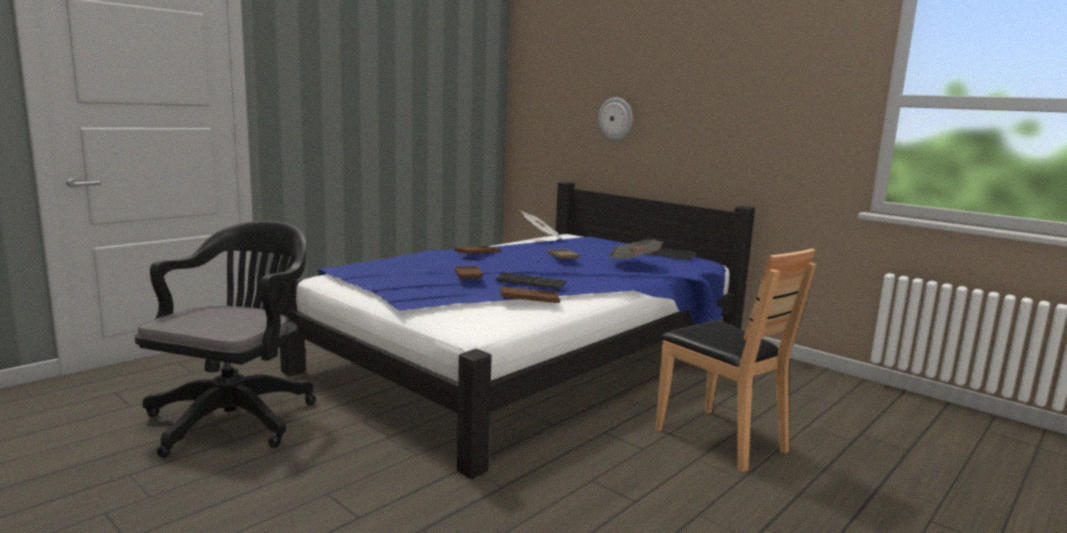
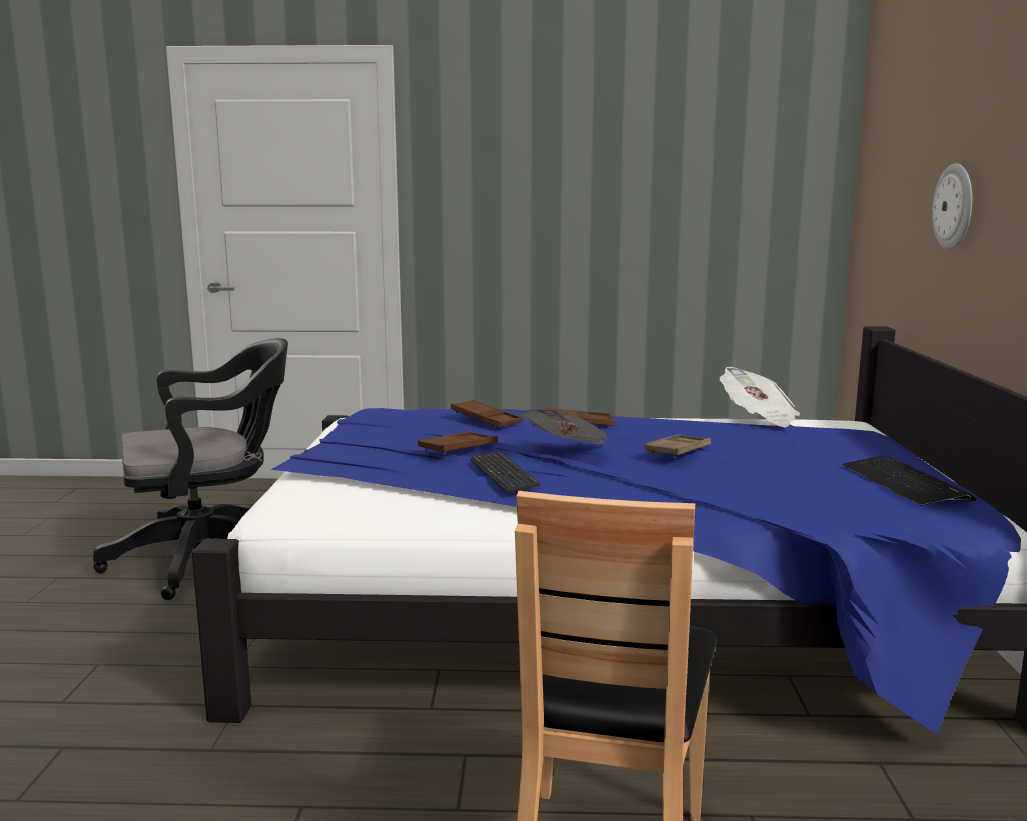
camera: 50 degrees right, 0 degrees up
(529, 299) = (434, 496): brown tray -> brown tray (485, 419)
(634, 264) = (768, 486): newspaper -> newspaper (568, 452)

